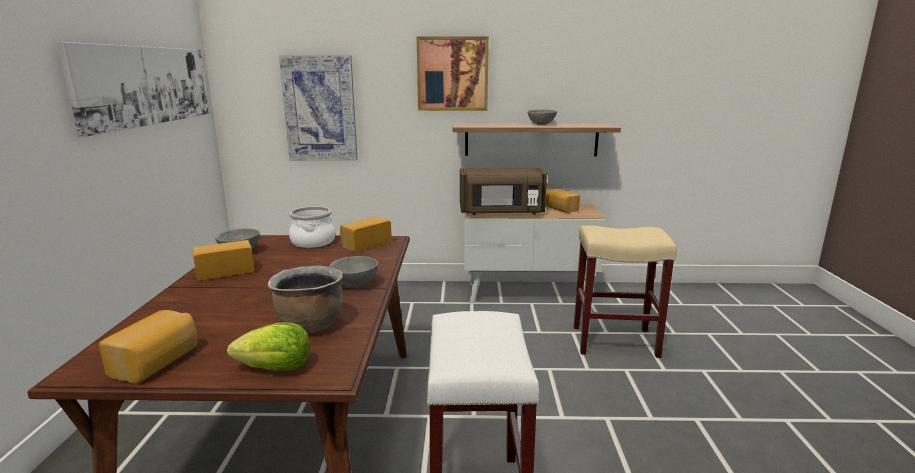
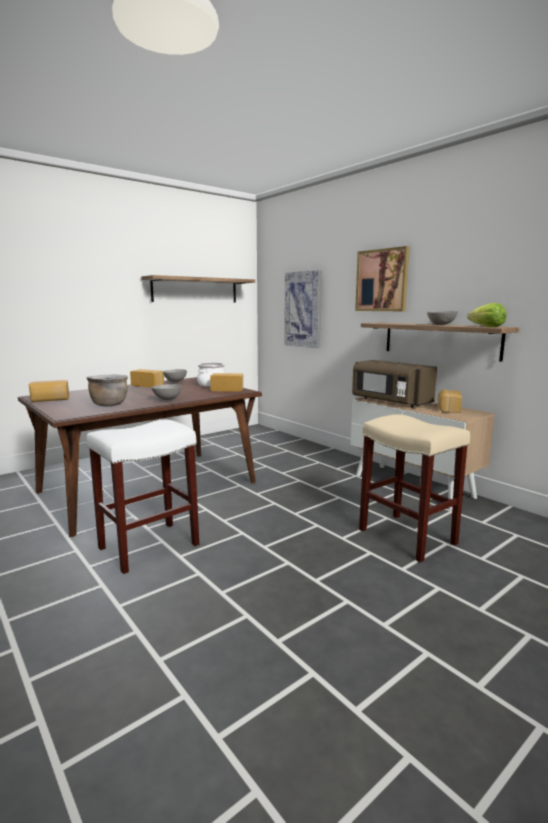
camera: 50 degrees right, 5 degrees down
(147, 85) = (195, 290): picture -> shelf
(275, 368) = (61, 410): lettuce -> lettuce (487, 326)

